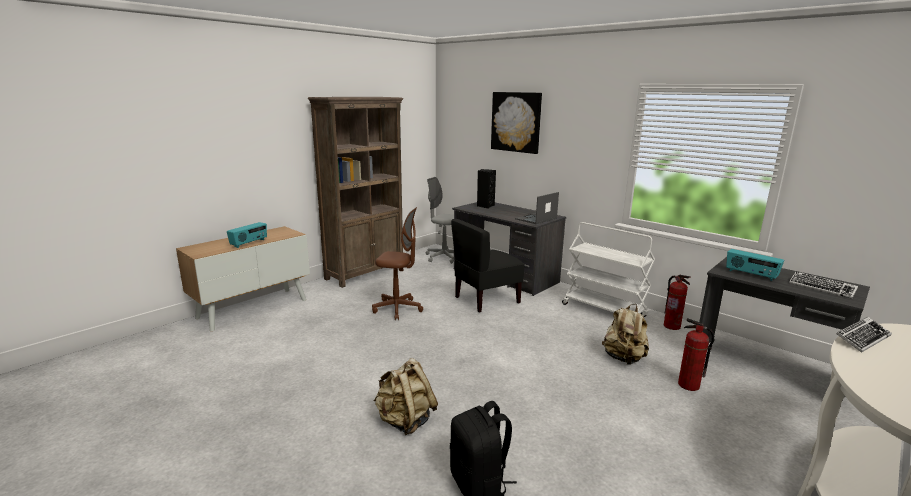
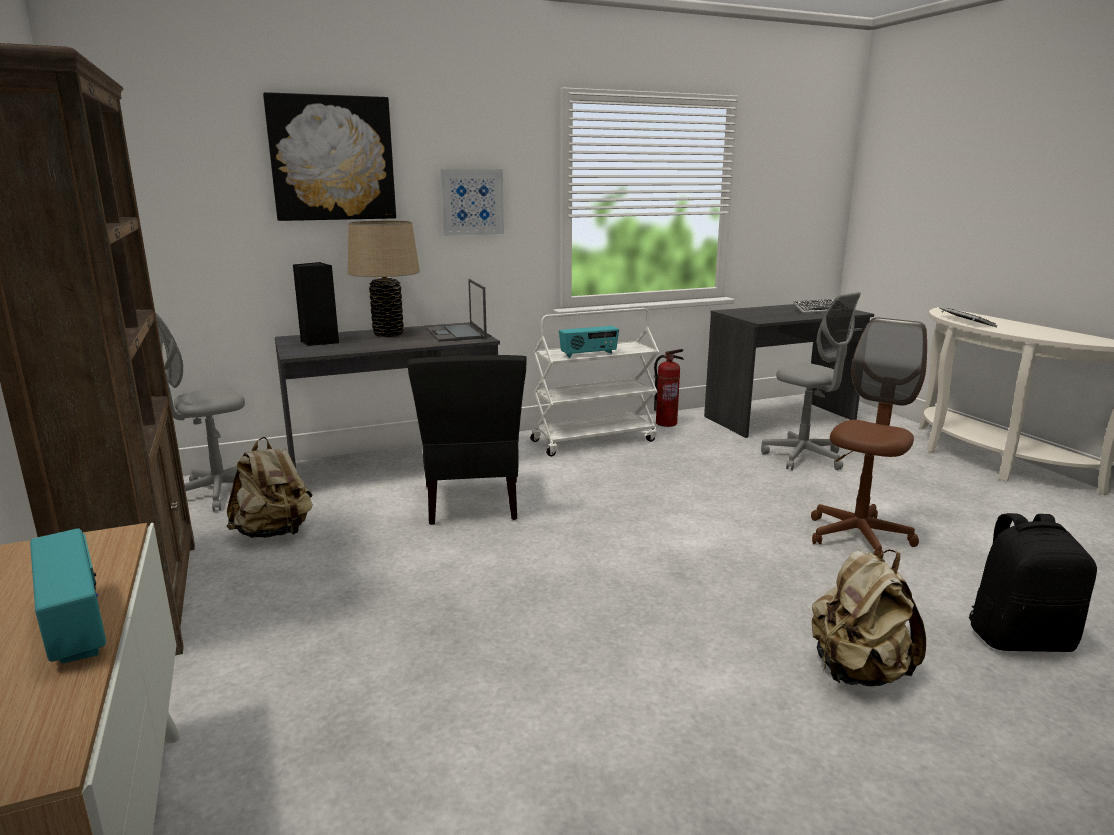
camera: 65 degrees left, 0 degrees up
(397, 309) = (412, 595): brown office chair -> brown office chair (858, 537)
(516, 210) = (388, 334): none -> beige table lamp
(576, 150) = (472, 202): none -> picture
(624, 358) = (730, 468): beige backpack -> beige backpack (274, 533)
(688, 385) = (803, 457): fire extinguisher -> grey office chair
(750, 275) = (775, 316): radio -> radio (589, 354)

